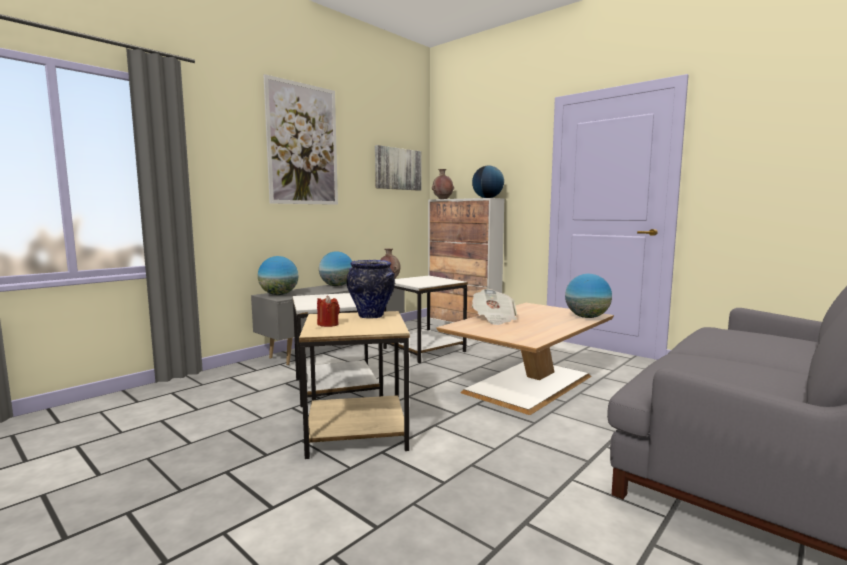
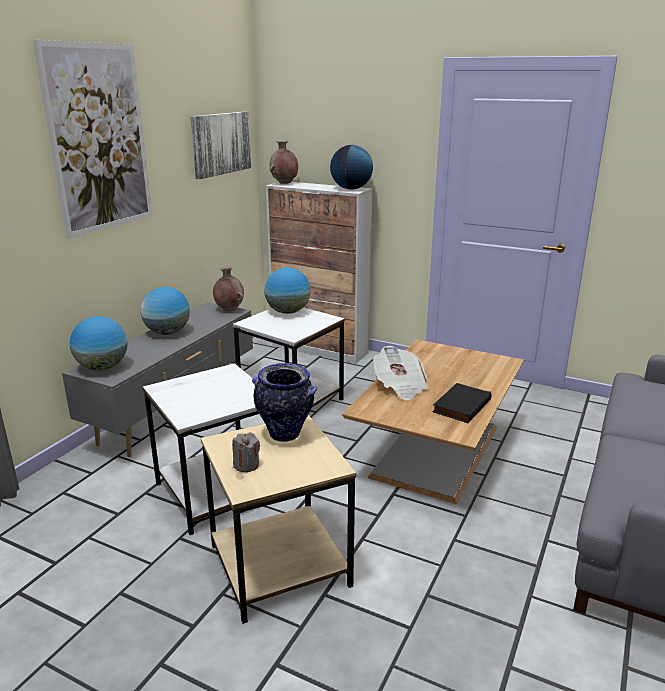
camera: 15 degrees left, 15 degrees up
(328, 324) = (246, 465): red candle -> grey candle
(539, 330) = (460, 405): none -> black book
(587, 317) = (498, 369): globe -> globe (287, 312)

